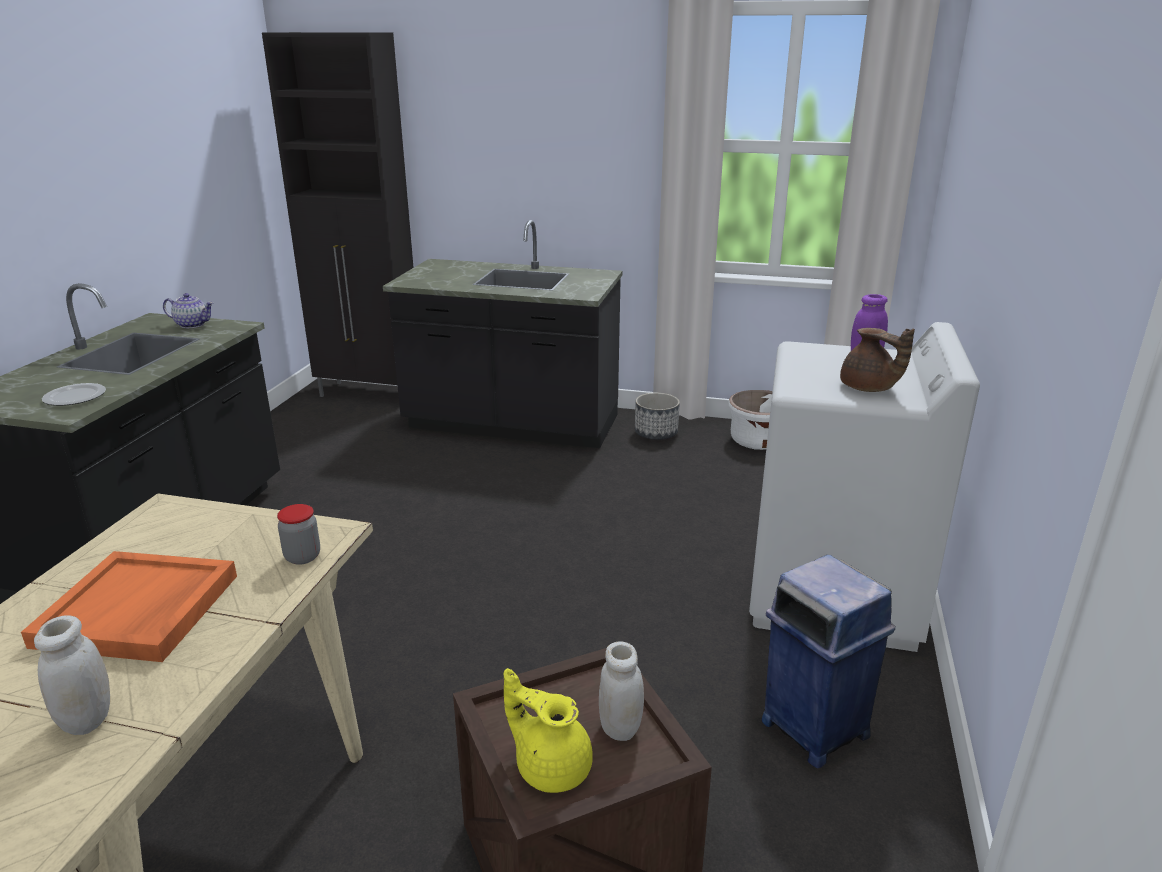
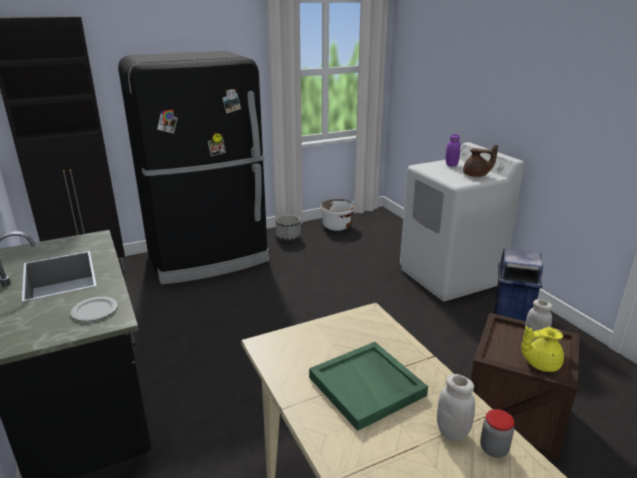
camera: 40 degrees left, 0 degrees up
(138, 611) = (368, 386): orange tray -> green tray
(193, 324) = (60, 245): teapot -> none
(302, 557) = (382, 328): jar -> jar (493, 449)
(511, 424) = (209, 258): black counter -> black fridge

